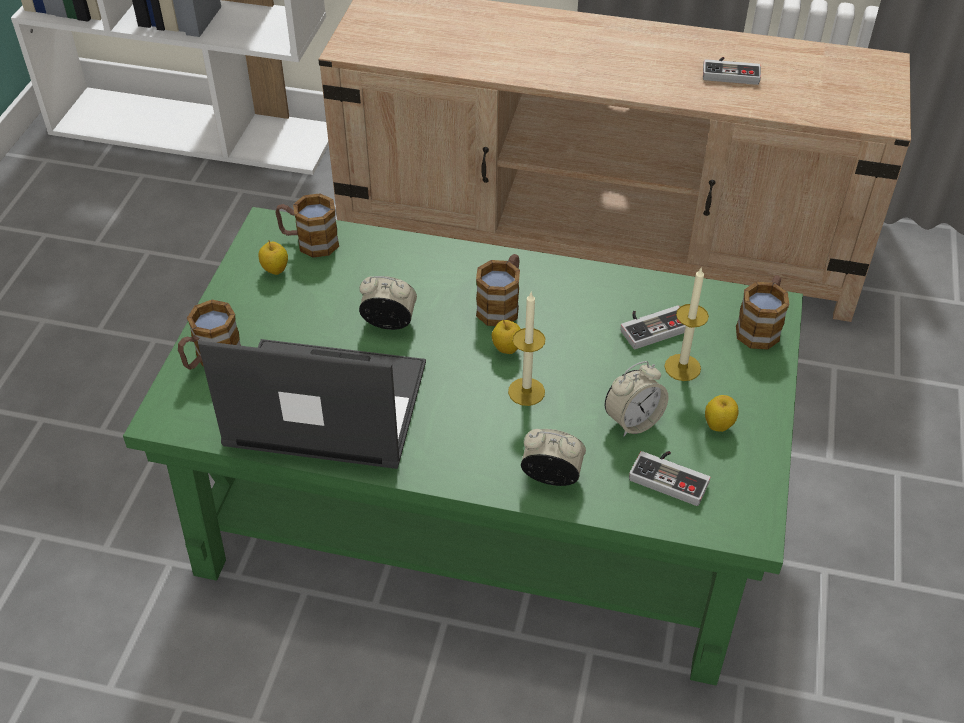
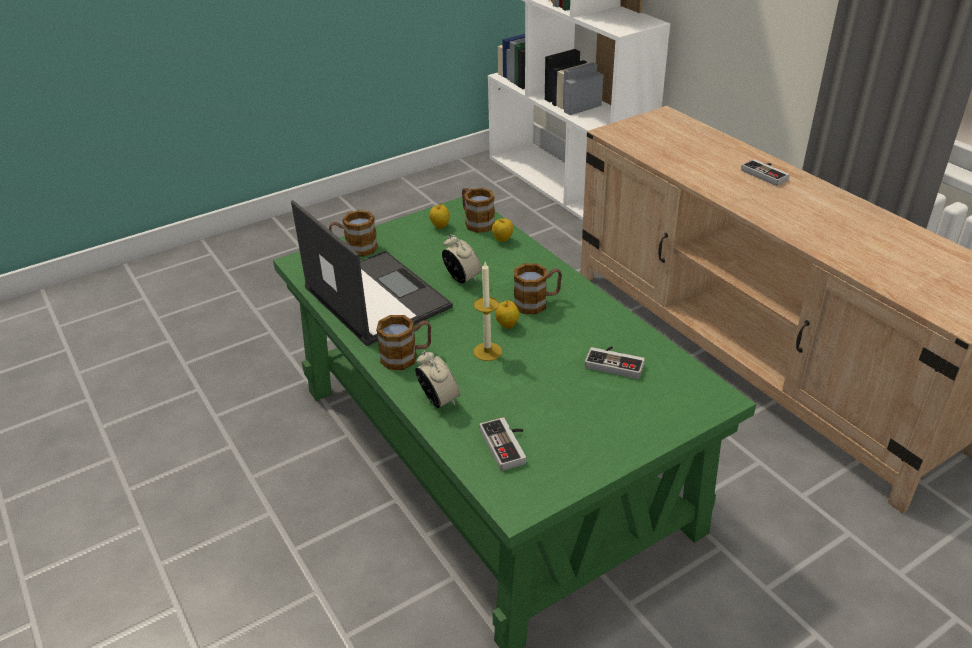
camera: 45 degrees right, 10 degrees down
(633, 421) = (528, 403): alarm clock -> none
(682, 367) = (602, 395): candle -> none
(718, 426) = (579, 439): apple -> apple (502, 240)
(730, 72) = (864, 240): game controller -> game controller (767, 174)
(760, 327) = (693, 404): mug -> mug (406, 356)

